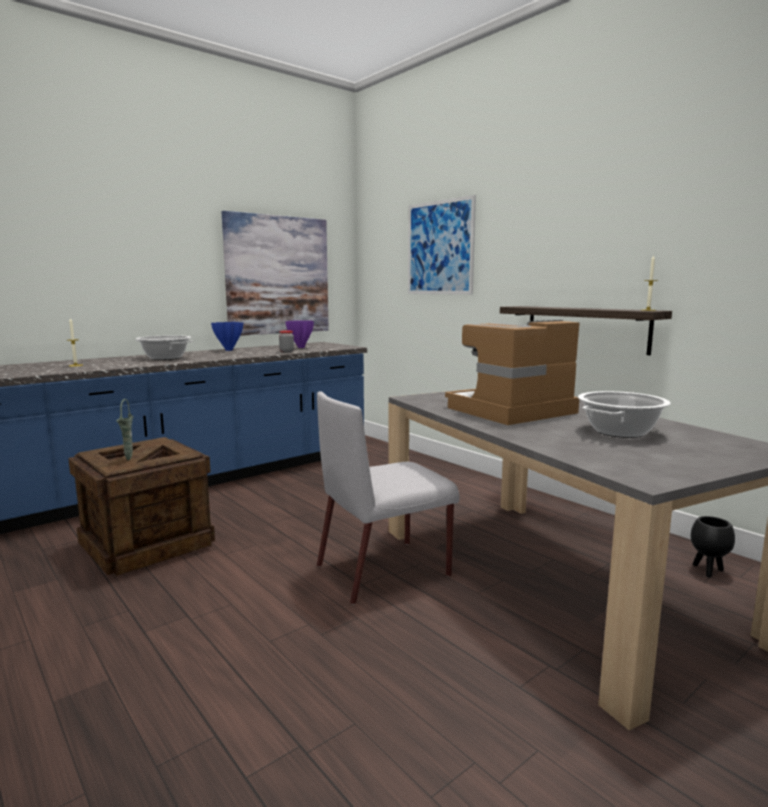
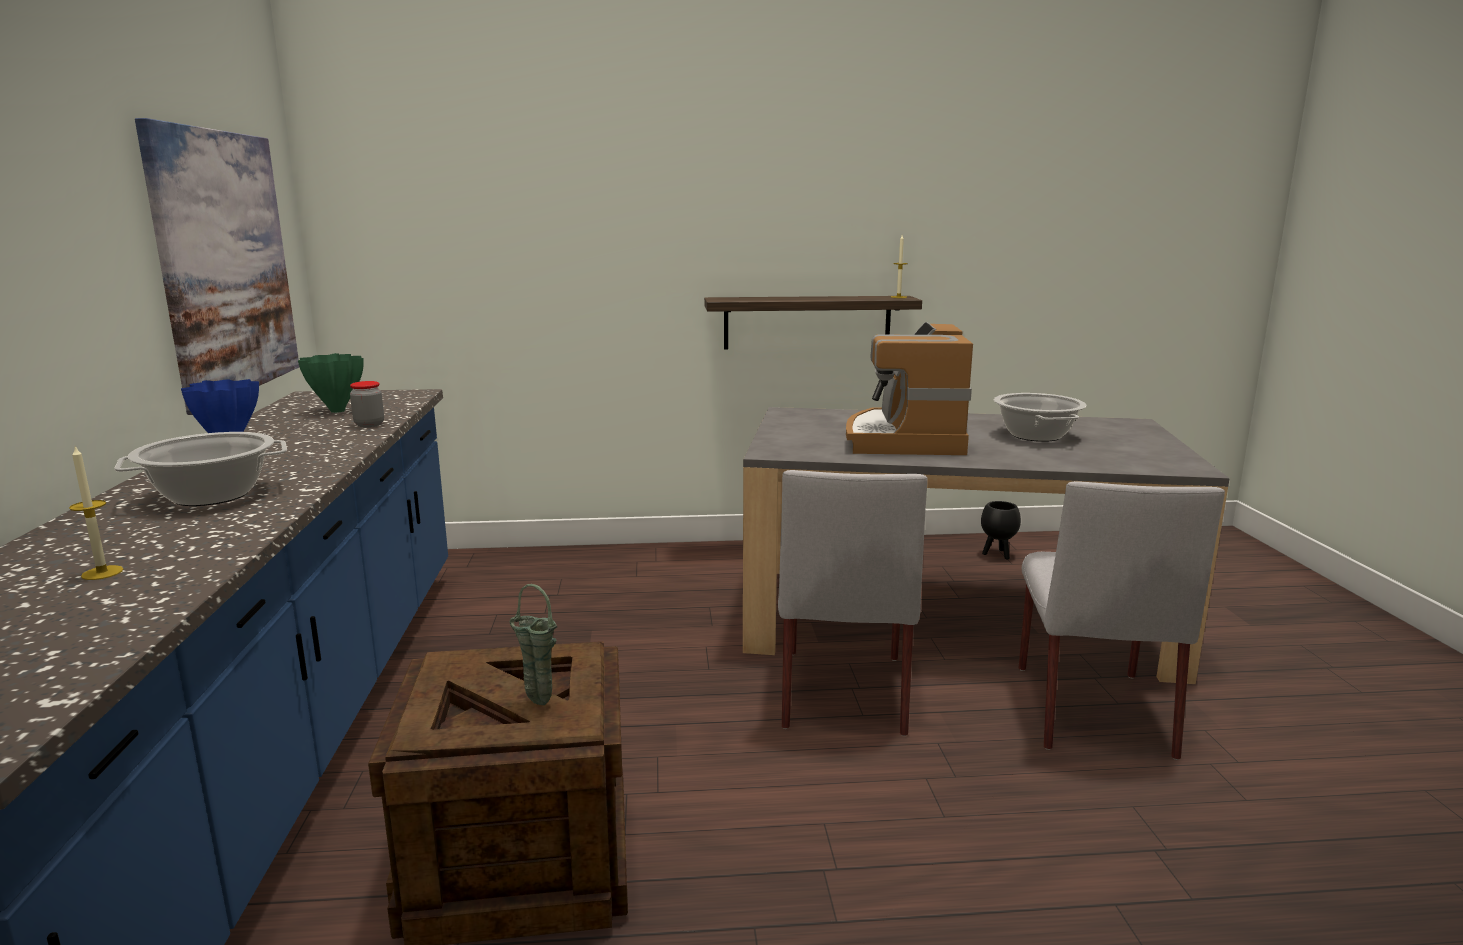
camera: 55 degrees left, 5 degrees up
(301, 347) = (336, 411): purple vase -> green vase
(440, 248) = (536, 206): picture -> none
(491, 673) = (1090, 708): none -> grey chair

